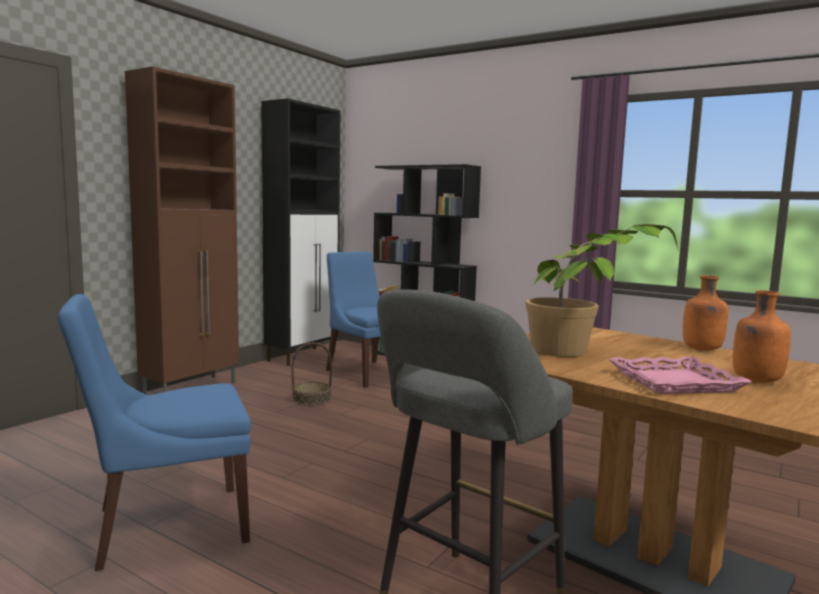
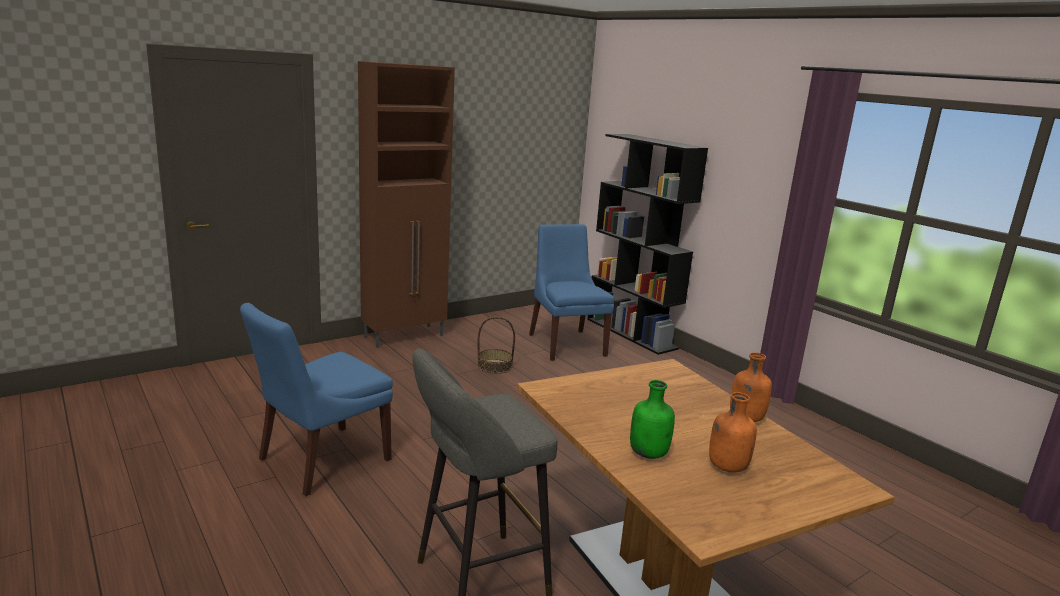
camera: 20 degrees right, 10 degrees up
(165, 526) = (321, 461): blue chair -> blue chair turned 45 degrees counterclockwise
(303, 356) = (520, 314): black cabinet -> none
(588, 352) = (630, 402): potted plant -> none
(674, 382) = (649, 453): pink tray -> green bottle

